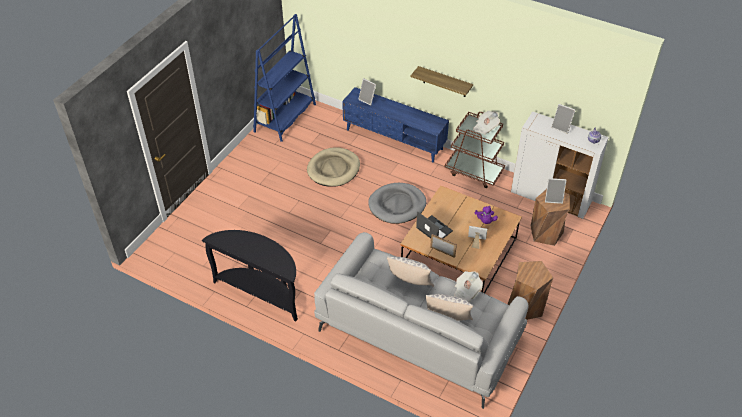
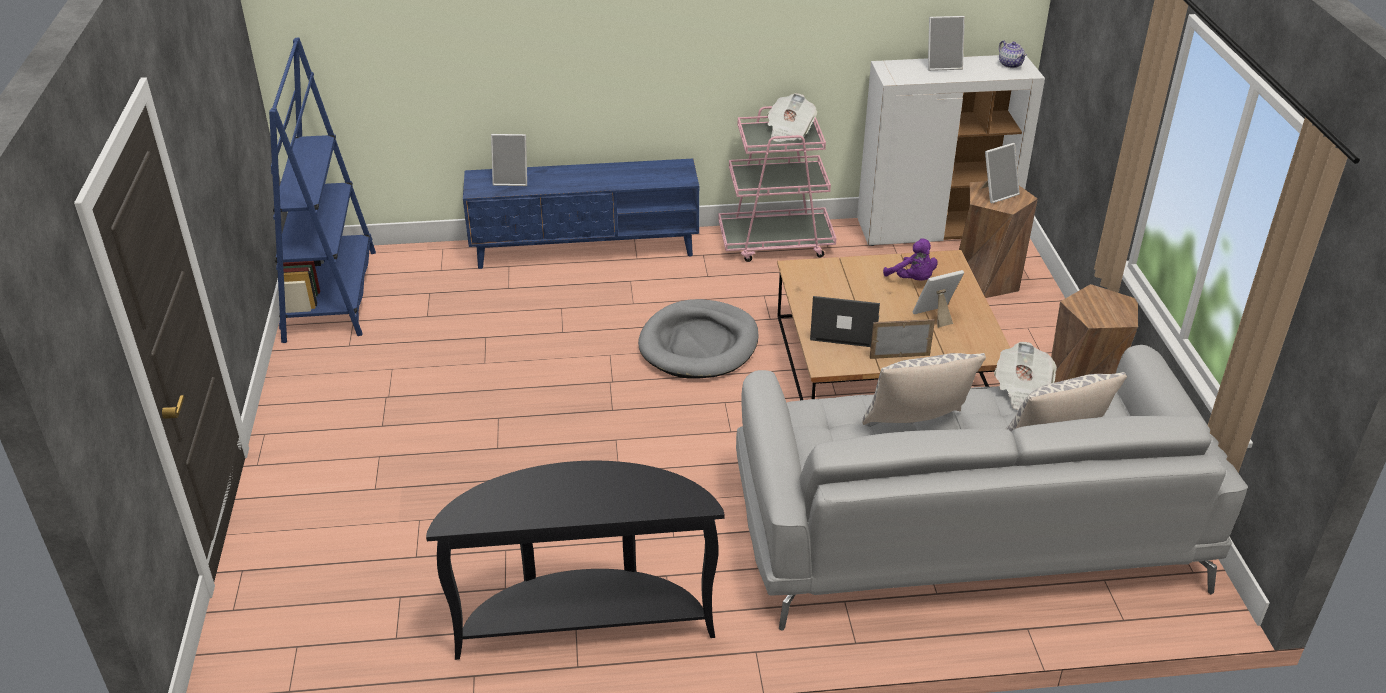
camera: 35 degrees left, 10 degrees down
(333, 169) = (517, 338): beige dog bed -> none
(444, 82) = (674, 73): shelf -> none
(474, 172) = (776, 242): brown cart -> pink cart

